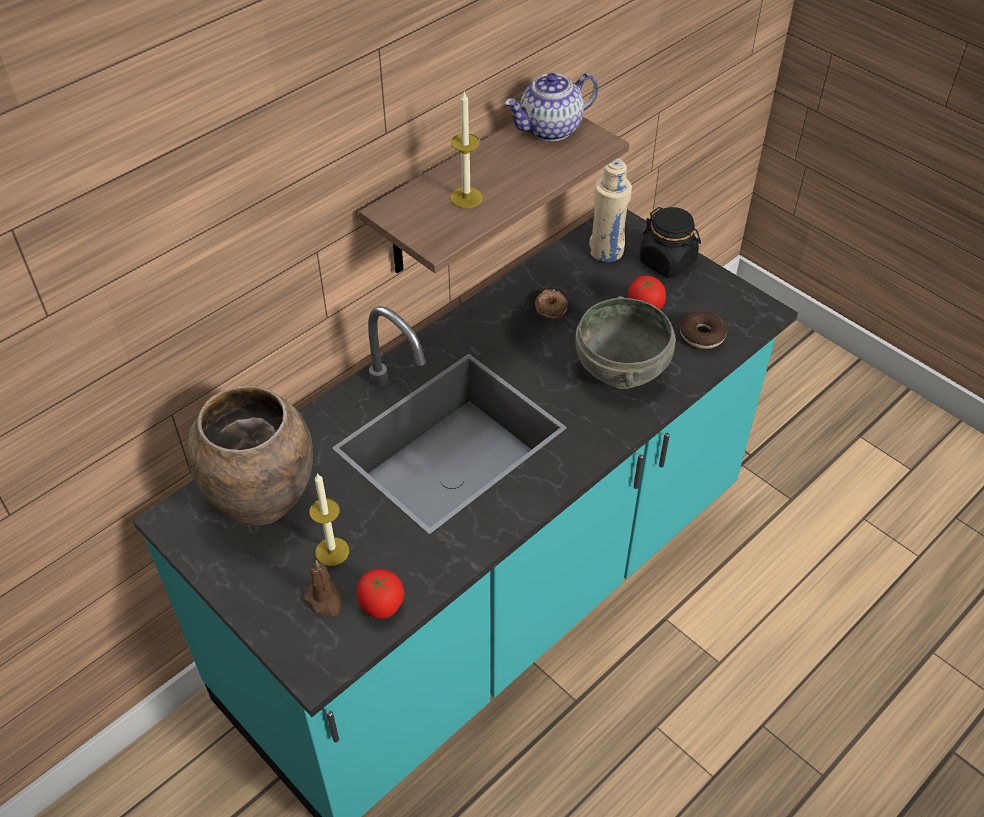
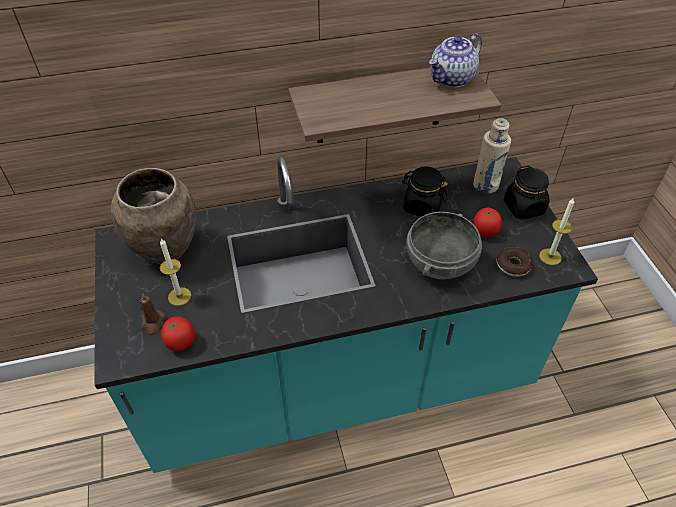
camera: 30 degrees right, 0 degrees up
(466, 197) = (360, 102): candle -> candle (550, 257)
(550, 129) = (452, 79): teapot -> teapot turned 45 degrees counterclockwise
(550, 307) = (422, 206): donut -> black jar

